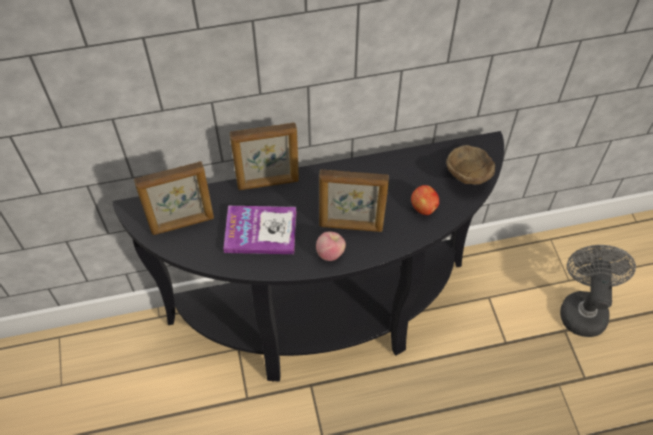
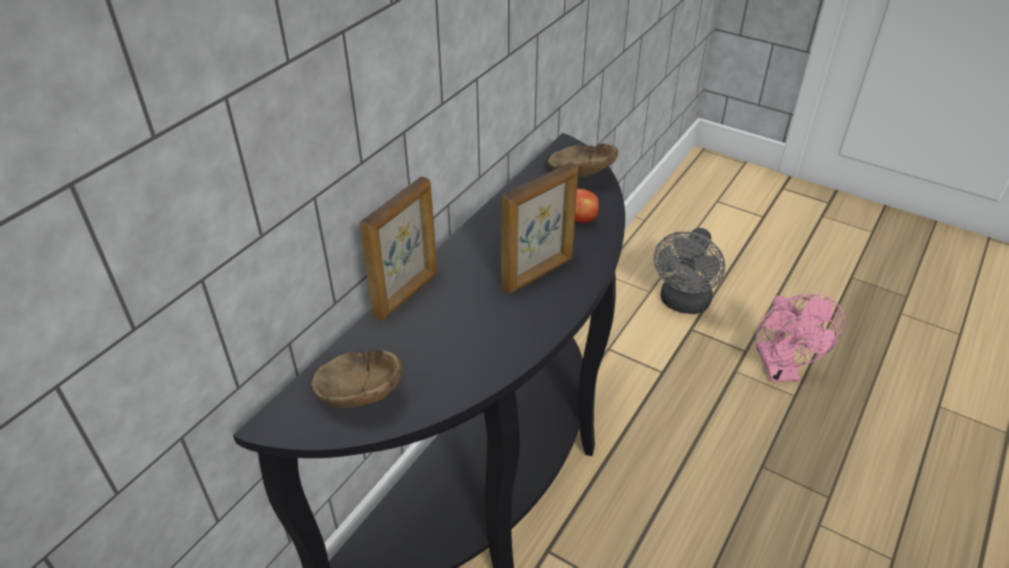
camera: 45 degrees left, 15 degrees down
(183, 224) = (358, 393): picture frame -> brown bowl
(260, 231) = (455, 338): book -> none
(330, 253) = (549, 307): apple -> none
(582, 308) = (683, 303): grey fan -> grey fan turned 120 degrees counterclockwise
(593, 412) = (780, 370): none -> pink fan

